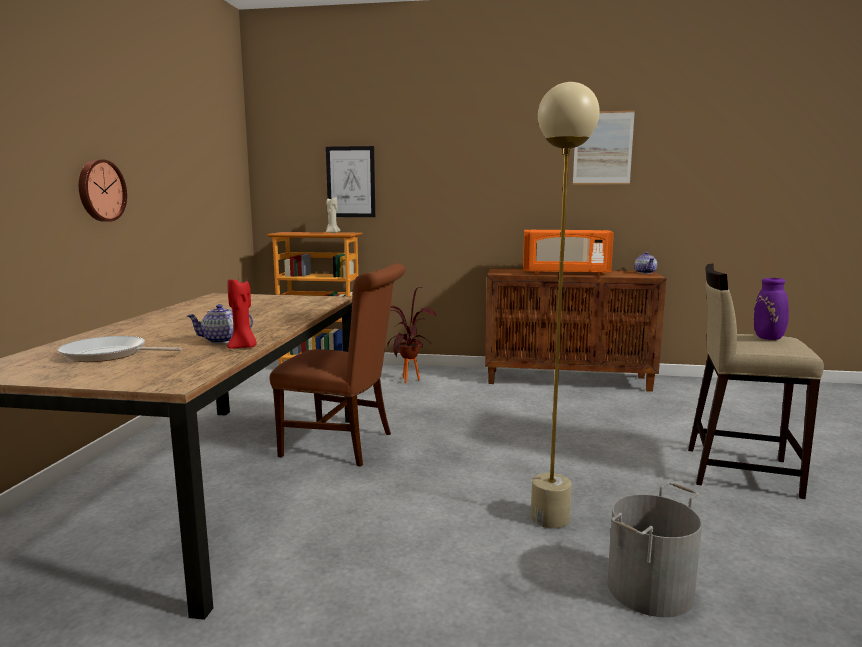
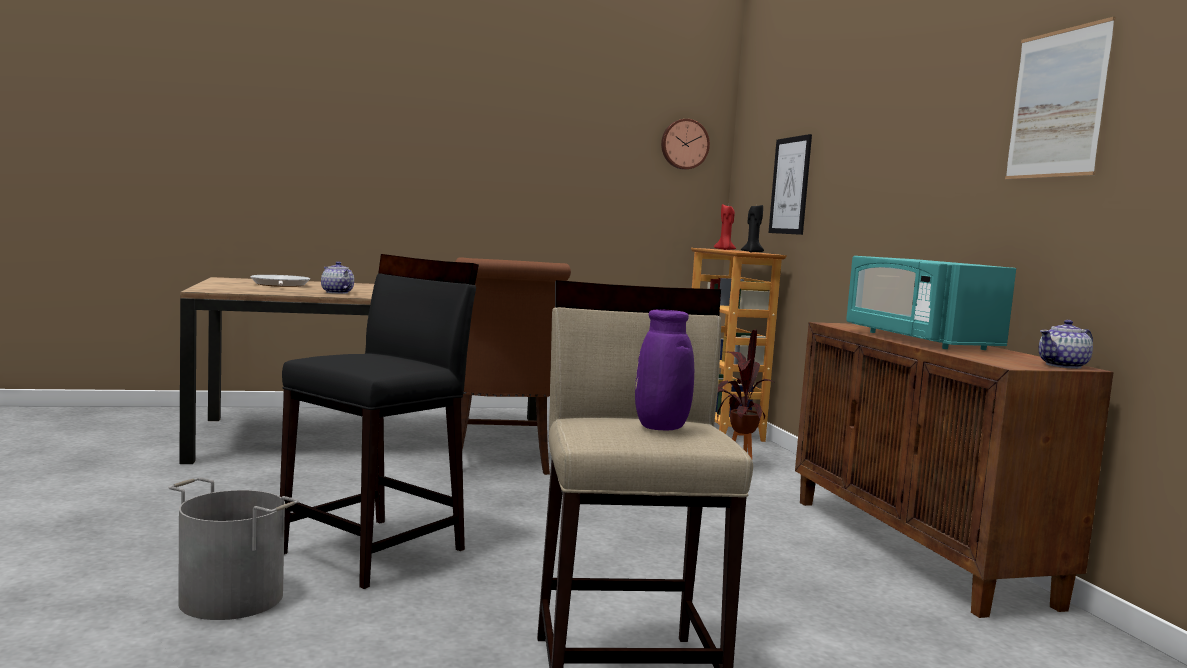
camera: 65 degrees right, 5 degrees down
(100, 190) = (456, 181): wall clock -> wall clock (684, 144)
(243, 347) = (315, 294): red candle -> red candle (724, 250)
(332, 233) = (752, 252): beige candle -> black candle
(550, 518) = (376, 551): beige floor lamp -> black stool
(565, 273) = (918, 340): orange microwave -> turquoise microwave

